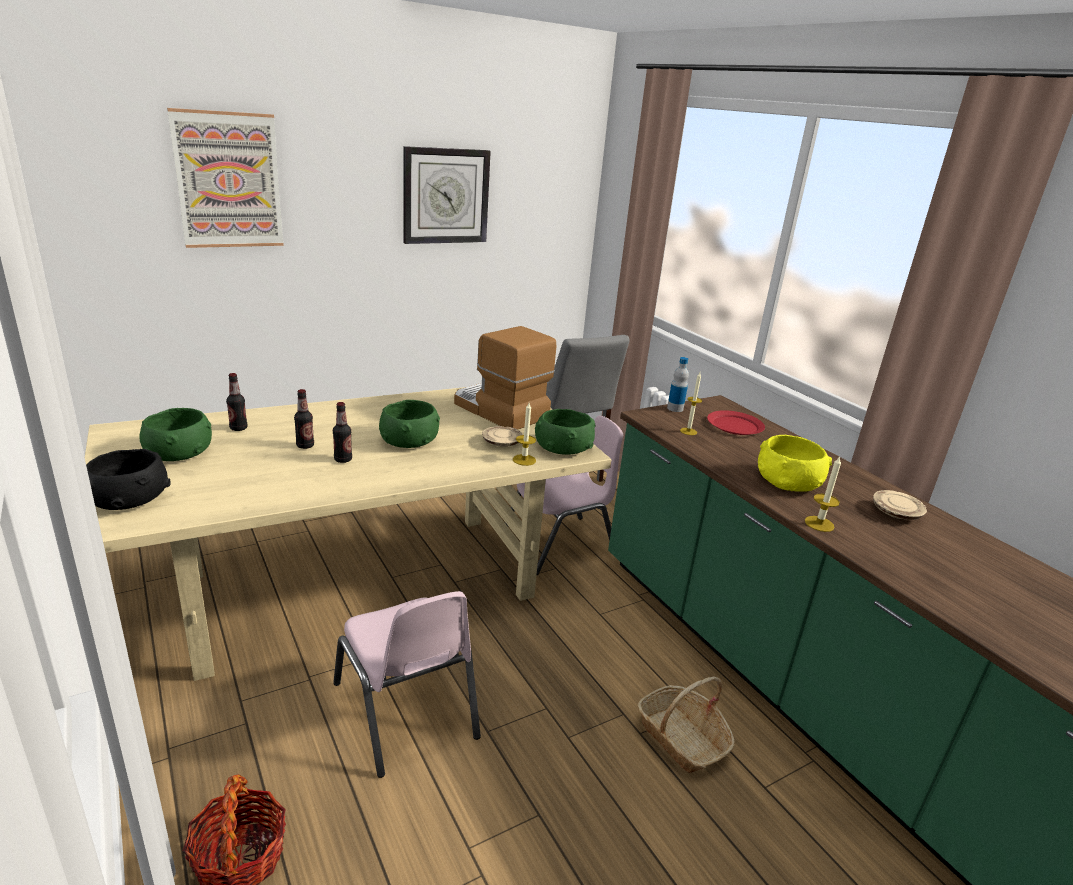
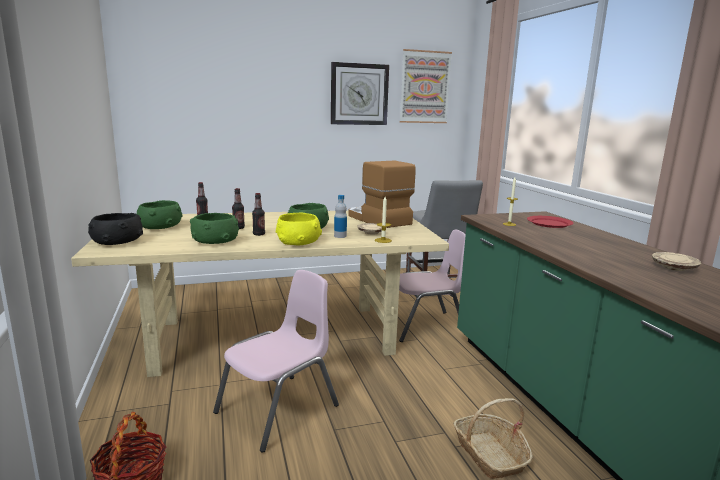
camera: 15 degrees right, 10 degrees down
(228, 181) = (222, 81): picture -> picture (424, 87)
(406, 710) = (279, 410): pink chair -> pink chair turned 120 degrees counterclockwise
(562, 448) = (414, 237): green bowl -> green bowl (214, 242)
(675, 408) = (504, 215): bottle -> bottle (340, 236)
(789, 481) = (582, 248): yellow bowl -> yellow bowl (299, 242)
(819, 524) = (598, 268): candle -> none

